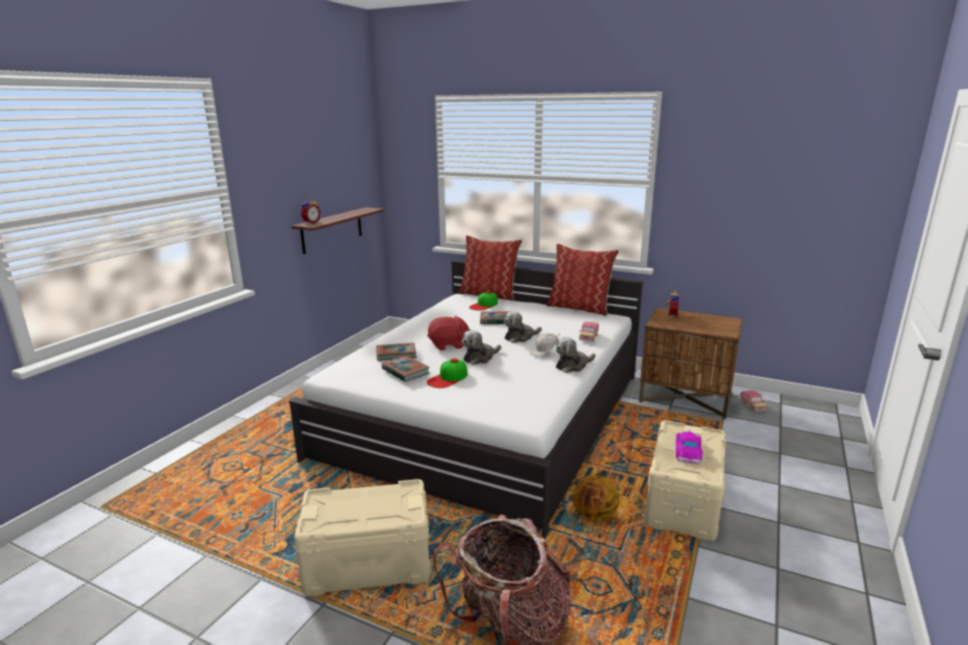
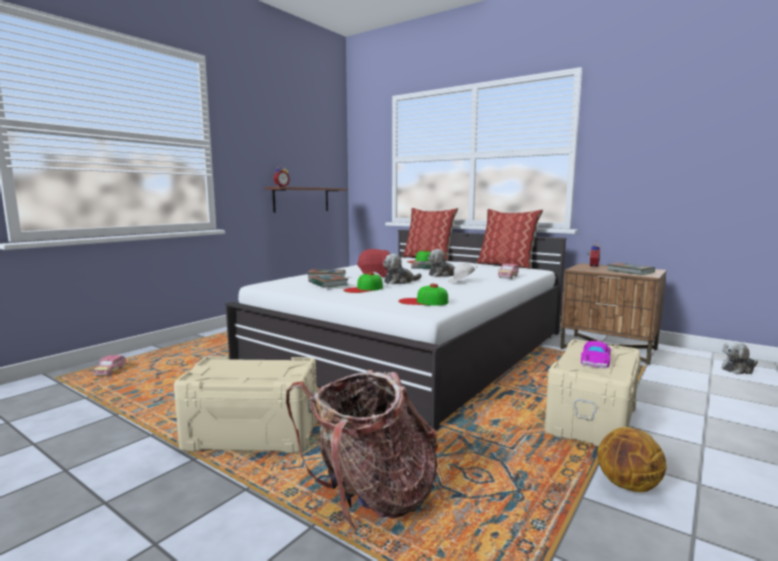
camera: 10 degrees right, 10 degrees down
(520, 401) = (423, 302): none -> cap
(573, 366) = (485, 288): plush toy -> plush toy (738, 369)
(594, 516) = (492, 422): basketball -> basketball (628, 486)
(709, 326) = (630, 271): none -> book
(751, 406) = (679, 358): toy car -> toy car (111, 371)

